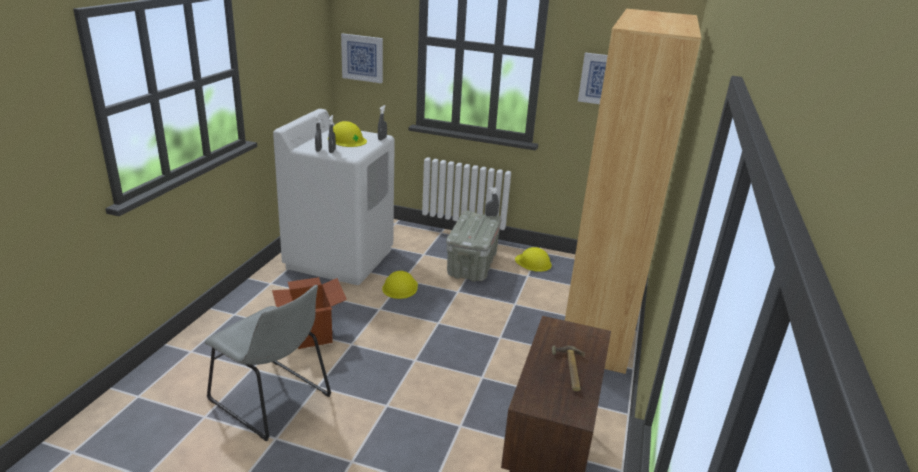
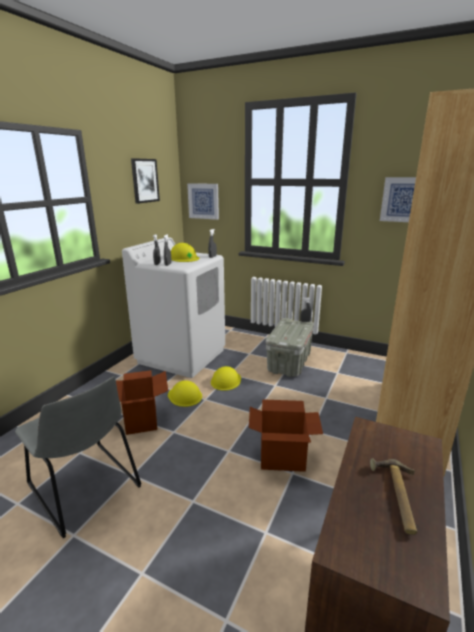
camera: 10 degrees right, 5 degrees down
(292, 37) = (145, 180): none -> picture
(471, 364) = (282, 457): none -> cardboard box
(533, 262) = (342, 361): yellow hard hat -> yellow hard hat (184, 396)

